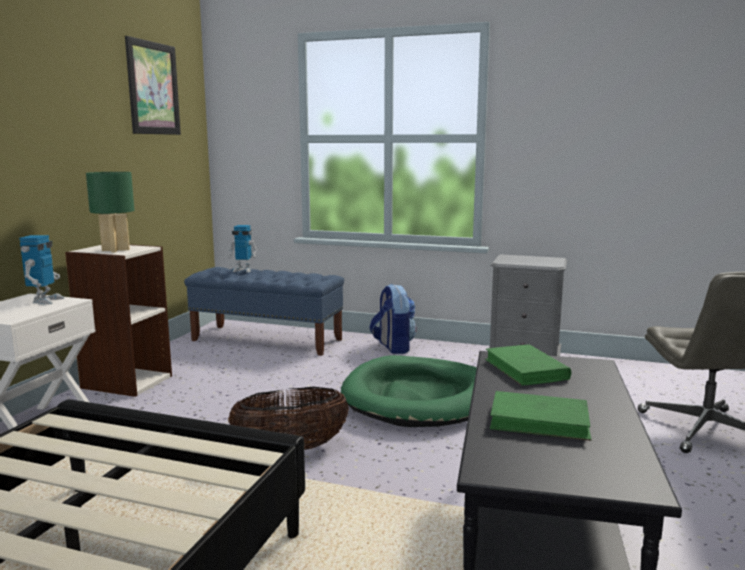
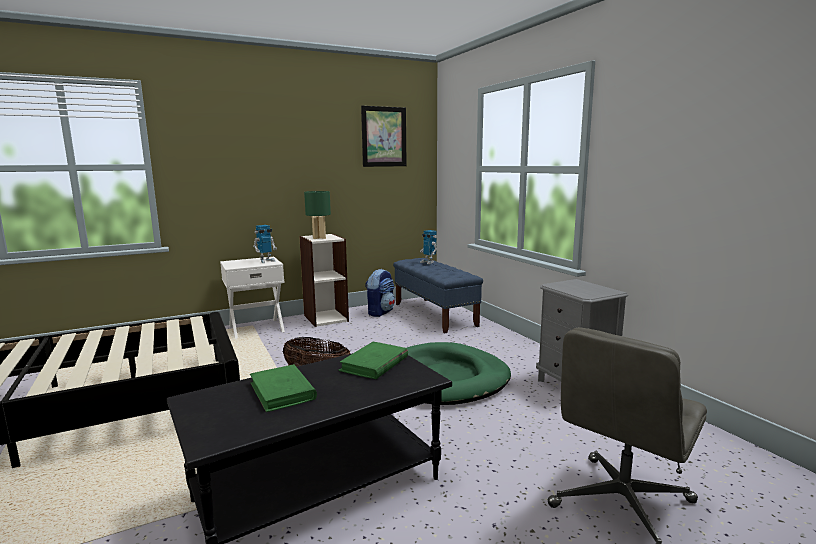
camera: 45 degrees right, 0 degrees up
(393, 347) = (502, 341): backpack -> backpack (380, 312)

